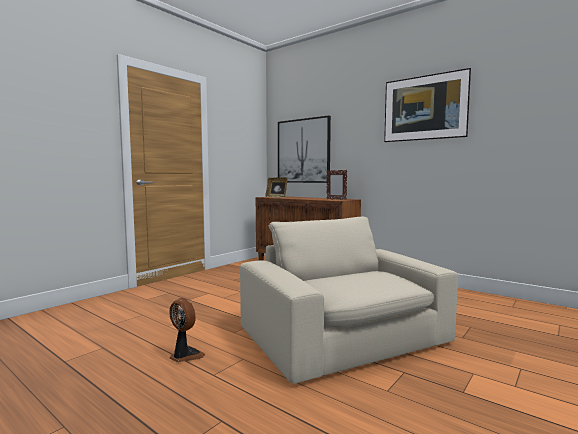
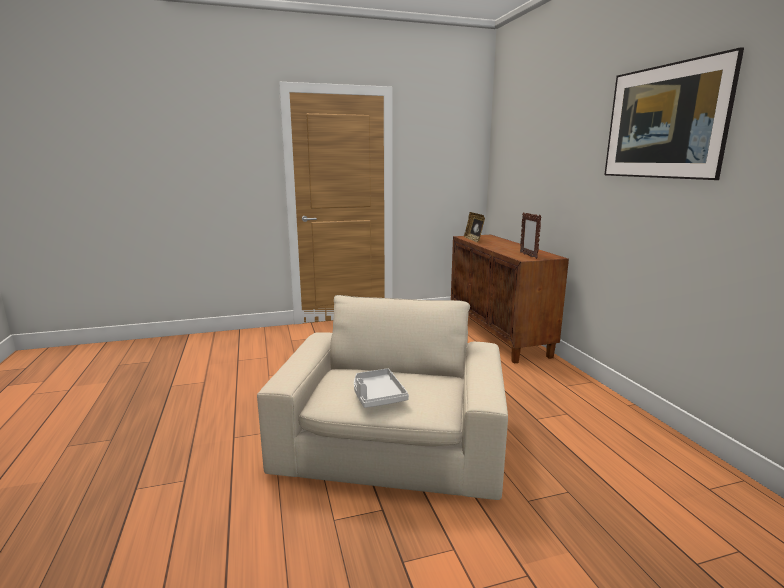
camera: 35 degrees right, 10 degrees up
(185, 355) = (240, 410): fan -> none
(303, 151) = (520, 176): picture -> none
(367, 284) = (377, 396): none -> grey tray

